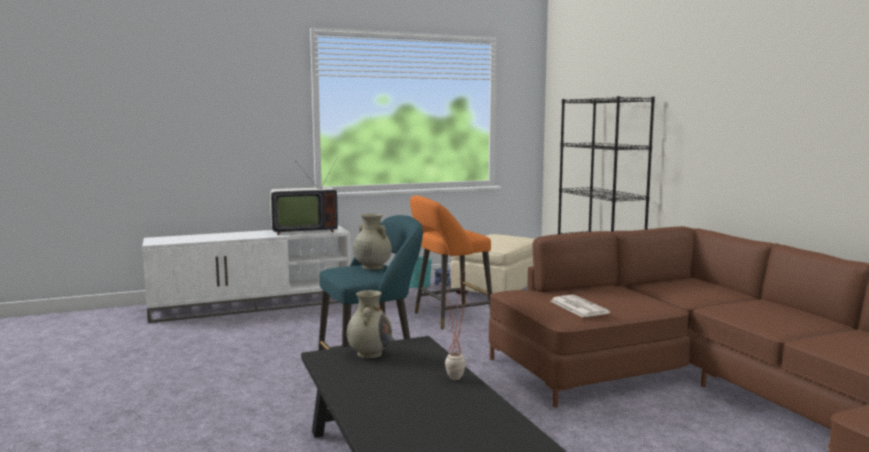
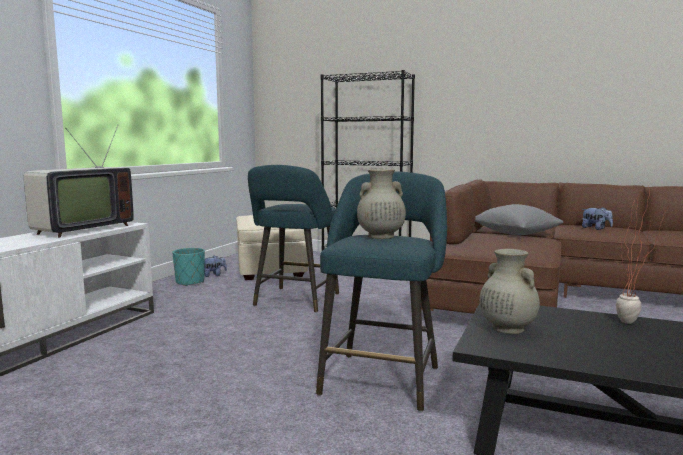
camera: 45 degrees left, 0 degrees up
(449, 318) = (295, 301): orange stool -> turquoise stool
(577, 307) = (517, 247): newspaper -> none
(651, 296) = (515, 234): none -> grey pillow
(774, 311) = (596, 229): none -> plush toy

